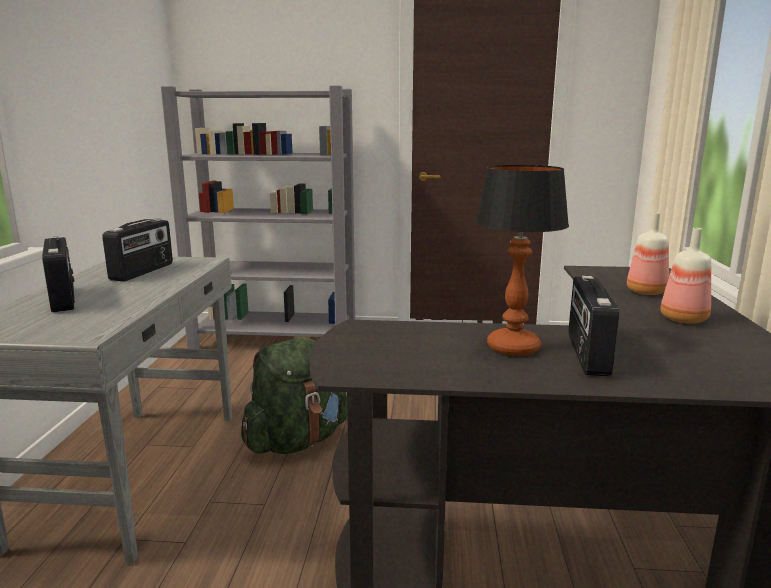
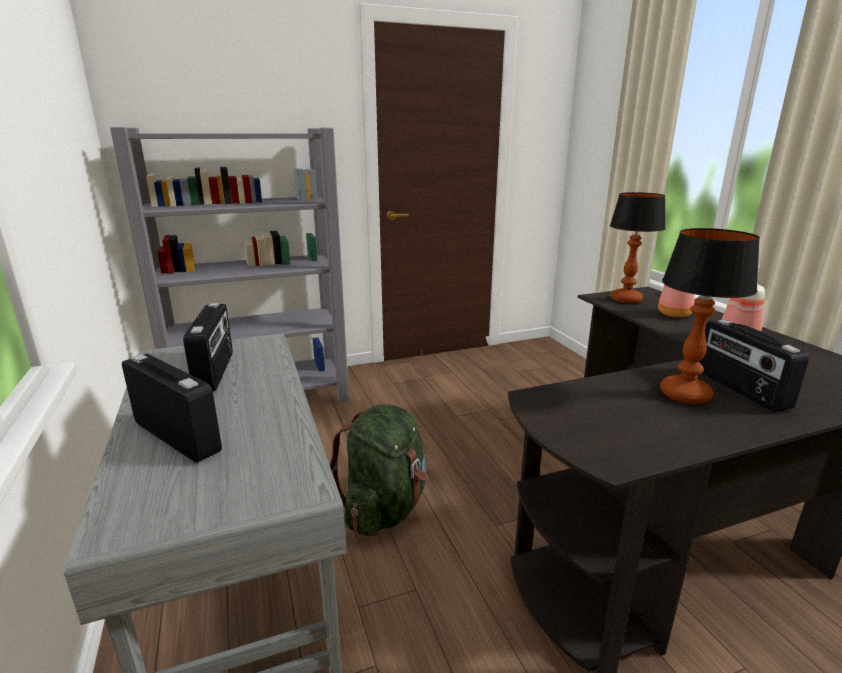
camera: 25 degrees left, 5 degrees up
(612, 274) = (625, 299): none -> table lamp

